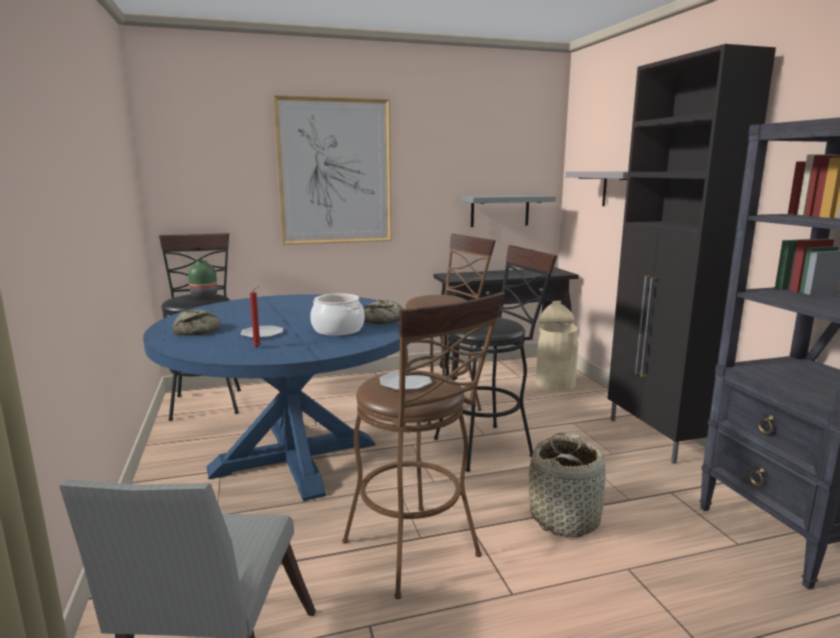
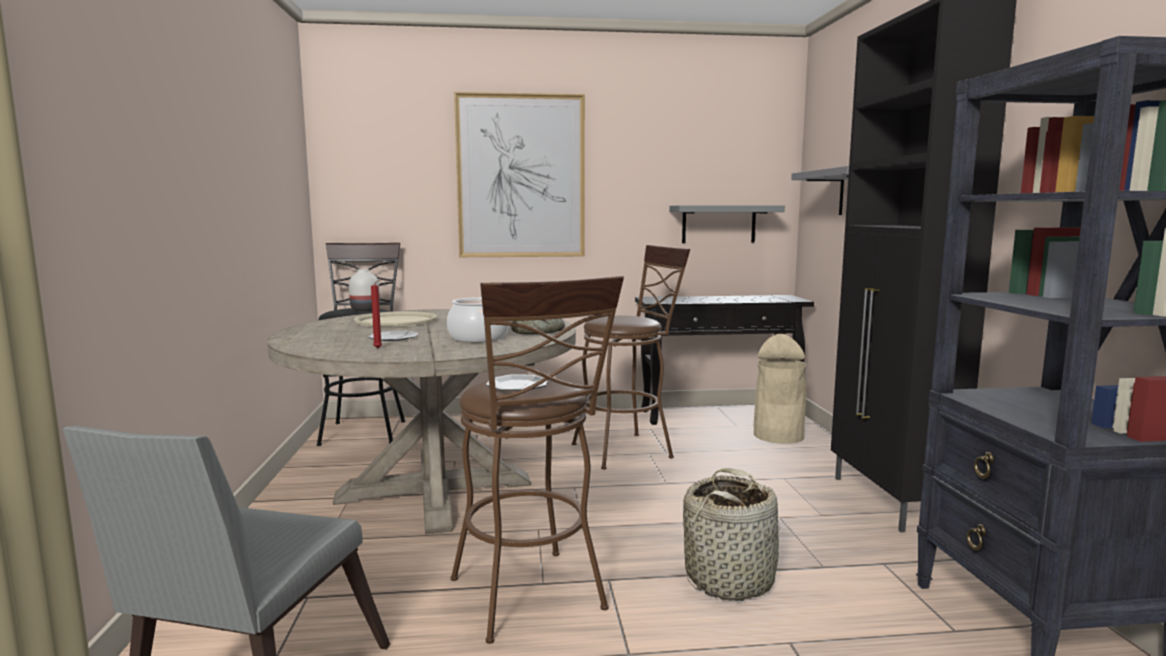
camera: 10 degrees right, 5 degrees down
(199, 330) = (331, 333): bread -> none
(205, 296) = (366, 309): green vase -> white vase
(248, 312) = (396, 321): none -> beige tray
(294, 456) = (435, 489): blue dining table -> beige dining table
(490, 445) = (668, 495): black stool -> none

